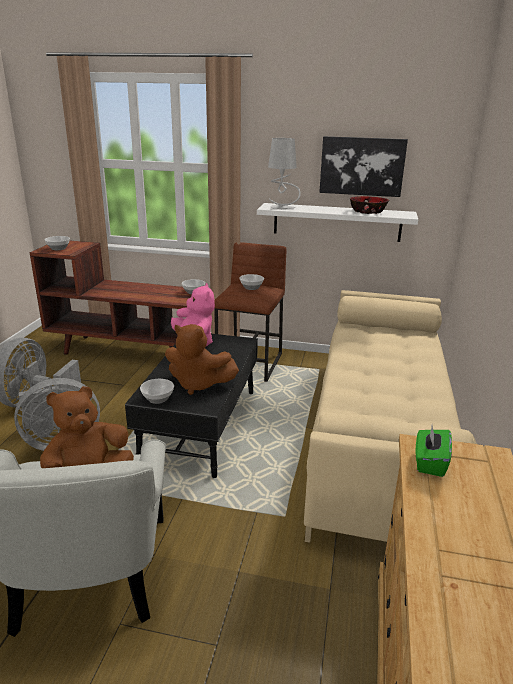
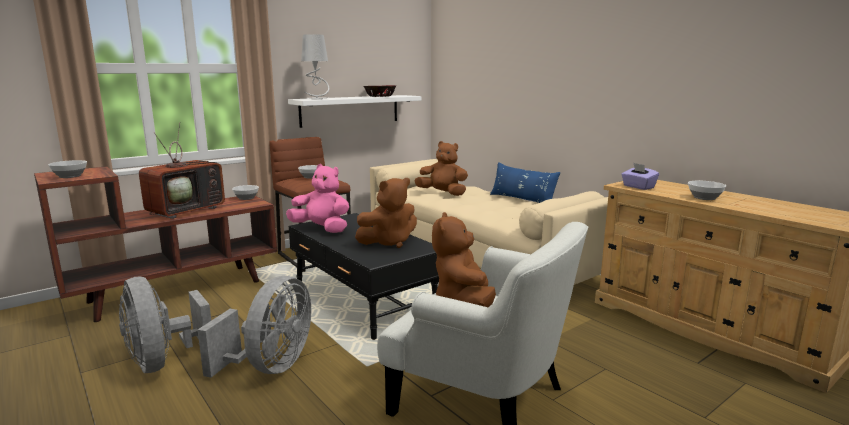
camera: 50 degrees left, 10 degrees down
(137, 291) = (187, 210): none -> television
(157, 399) = (385, 258): bowl -> bowl (705, 198)
(362, 166) = (363, 61): picture -> none
(374, 348) = (443, 193): none -> brown plush toy
(429, 462) = (638, 187): green tissue box -> purple tissue box
(439, 396) = (522, 199): none -> blue pillow

